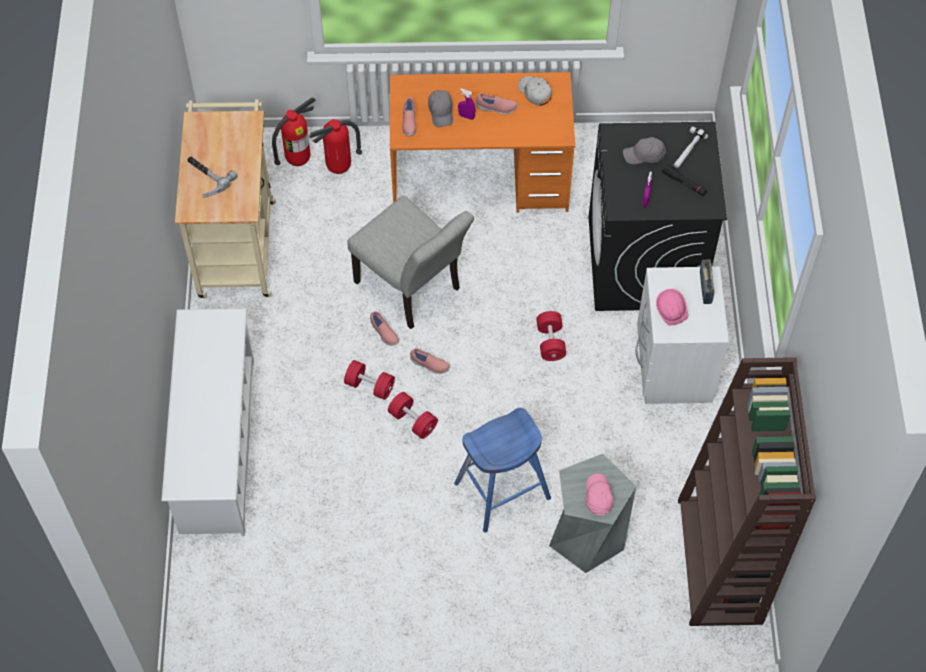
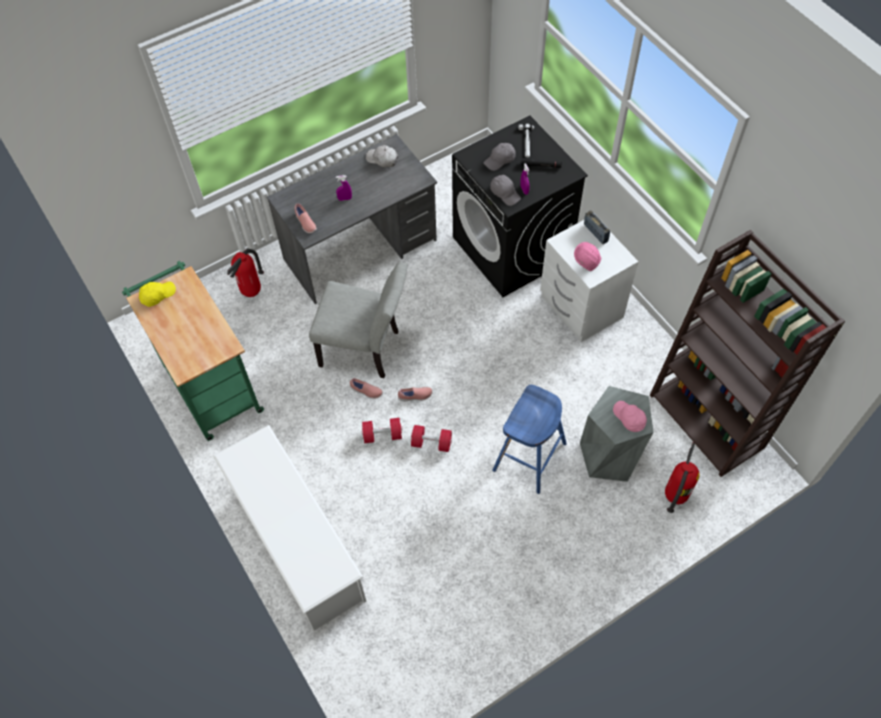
camera: 30 degrees left, 0 degrees up
(205, 178) = (179, 339): hammer -> none
(213, 124) = (157, 295): none -> yellow cap
(237, 242) = (209, 384): beige cart -> green cart
(298, 160) = (216, 301): fire extinguisher -> fire extinguisher (674, 496)
(441, 112) = (324, 204): grey cap -> grey cap (505, 193)
(480, 181) = (360, 250): orange desk -> grey desk
(496, 108) = (362, 183): pink shoe -> none
(550, 342) = (488, 335): red dumbbell -> none

